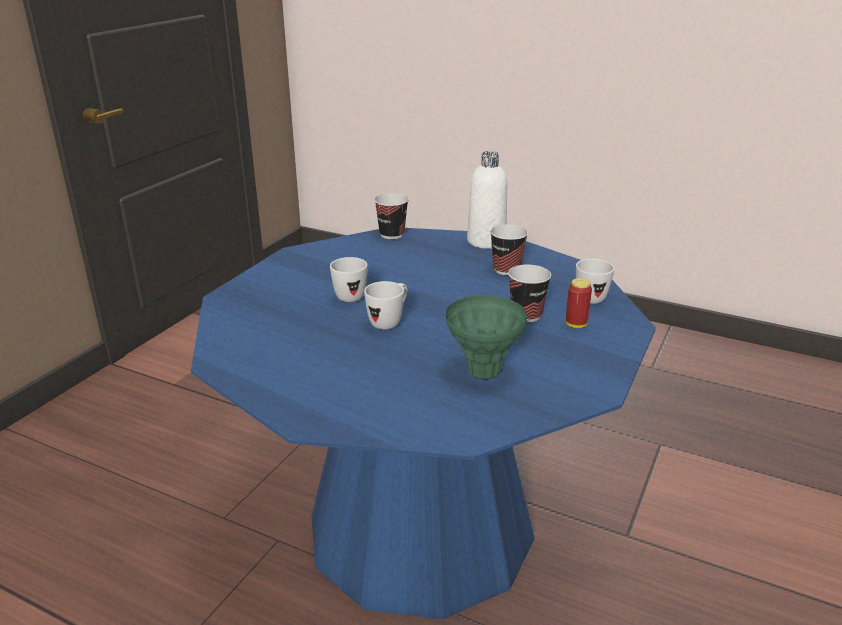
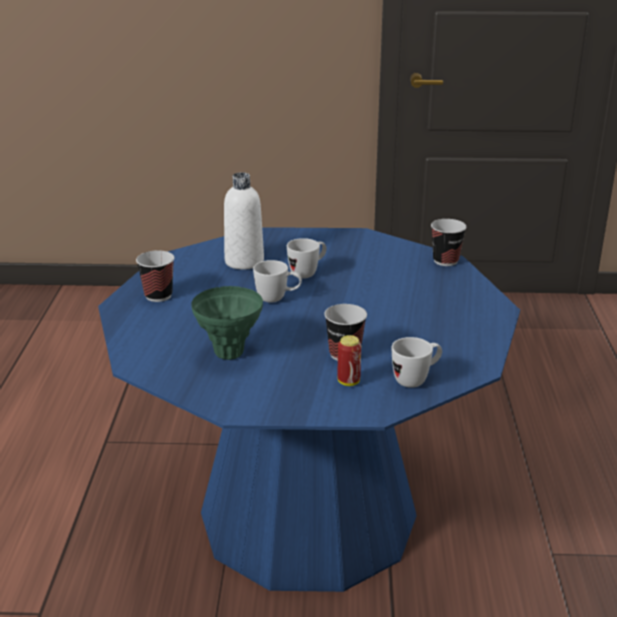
camera: 65 degrees right, 0 degrees up
(486, 241) = (485, 306): white bottle -> white bottle (244, 261)
(506, 269) = (431, 328): cup -> cup (158, 296)

